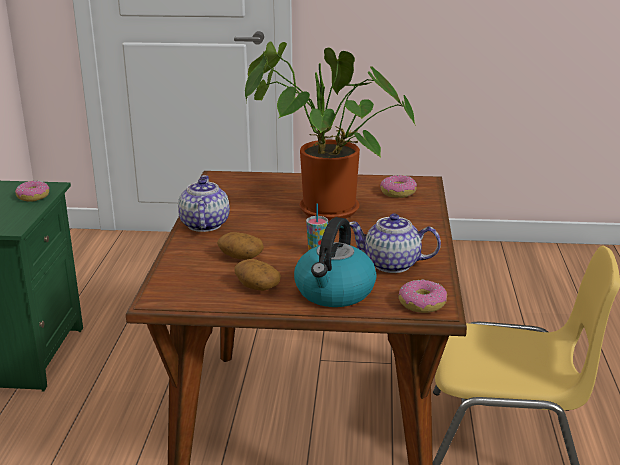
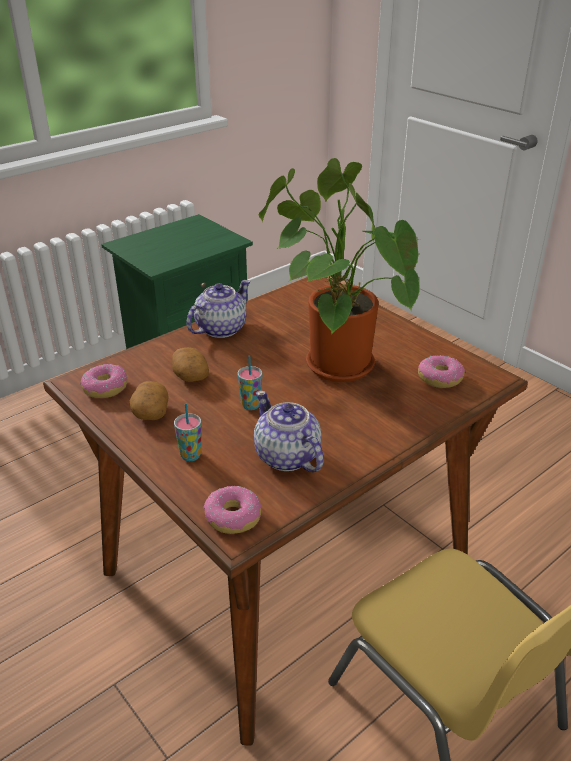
camera: 45 degrees right, 10 degrees up
(33, 196) = (209, 244): donut -> donut (105, 388)
(334, 292) = (190, 455): kettle -> cup

